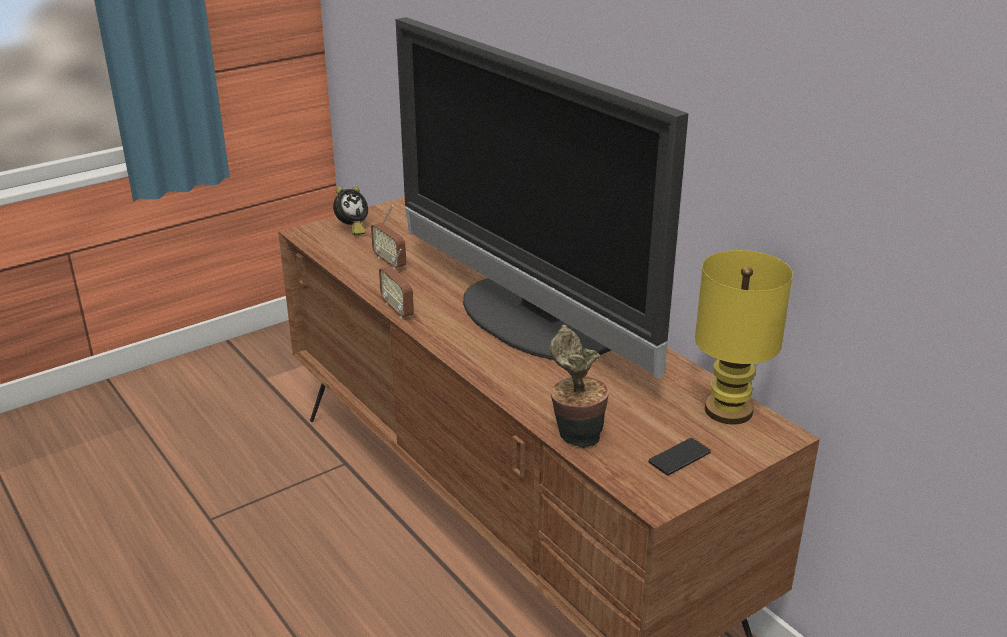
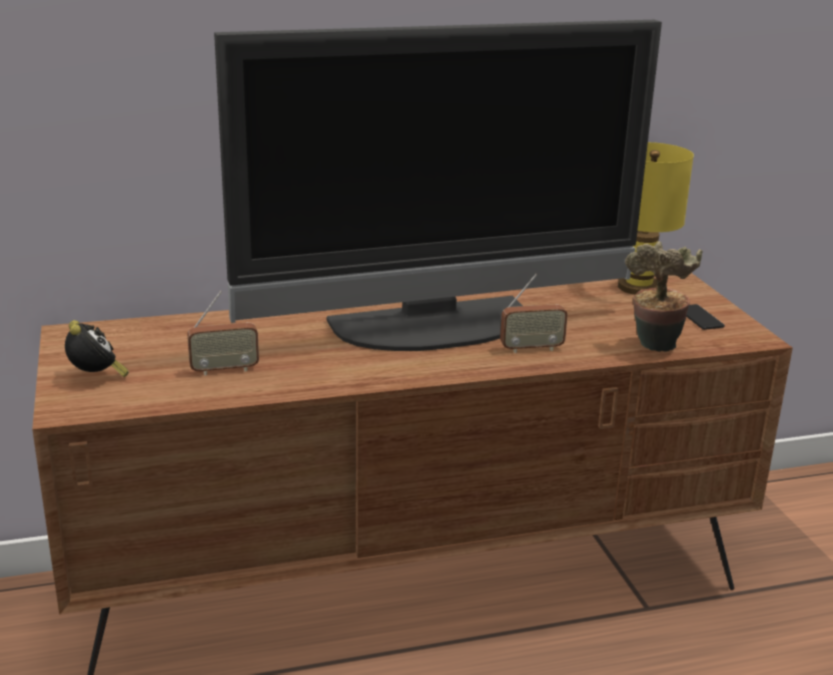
camera: 70 degrees left, 5 degrees down
(397, 309) = (351, 384): radio -> radio (531, 348)

